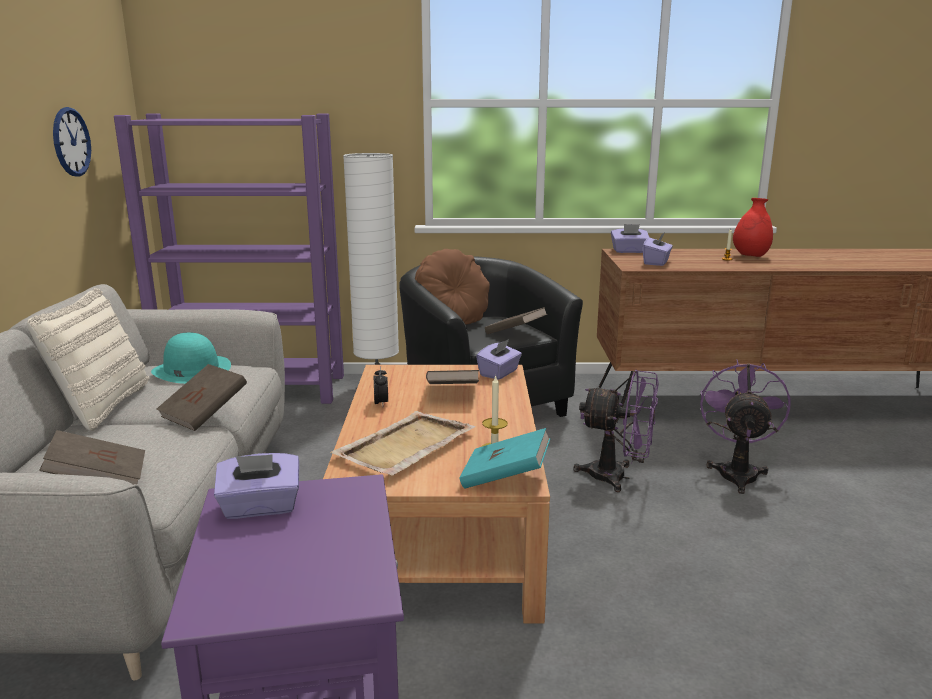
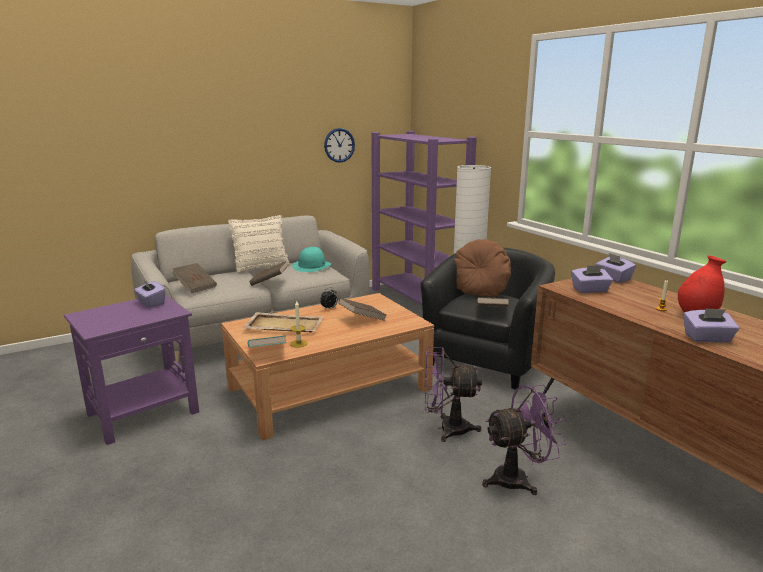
camera: 60 degrees right, 0 degrees up
(499, 373) = (409, 322): purple tissue box -> purple tissue box (707, 338)
(617, 477) = (446, 429): purple fan -> purple fan turned 105 degrees clockwise

